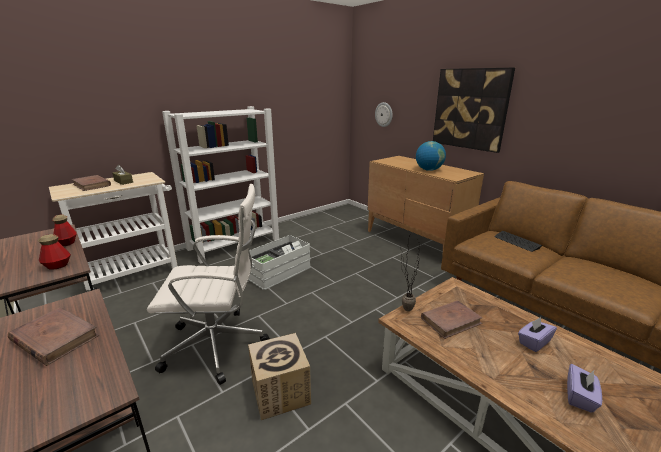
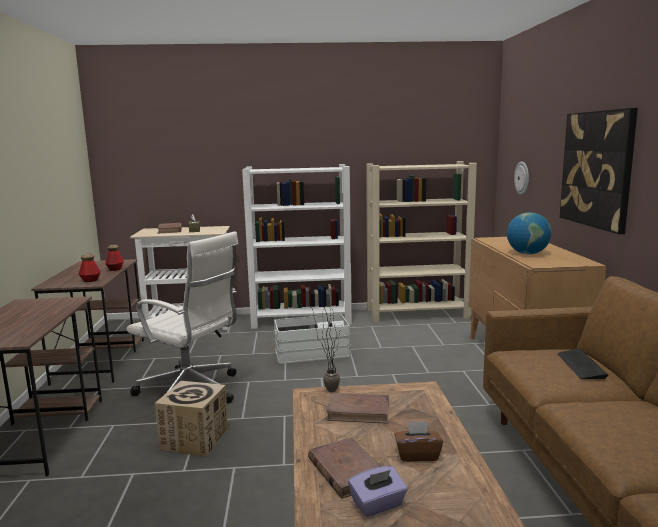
camera: 35 degrees right, 10 degrees down
(55, 338) = (35, 313): brown book -> brown book (346, 471)
(314, 220) = (417, 314): none -> beige bookcase
(533, 342) = (417, 455): purple tissue box -> brown tissue box

